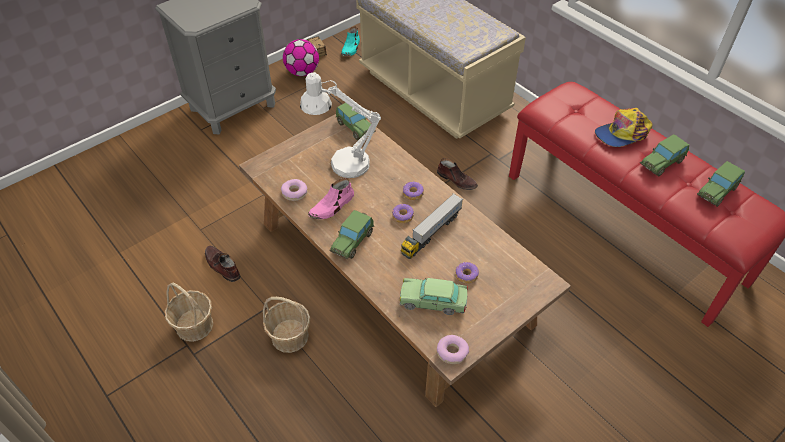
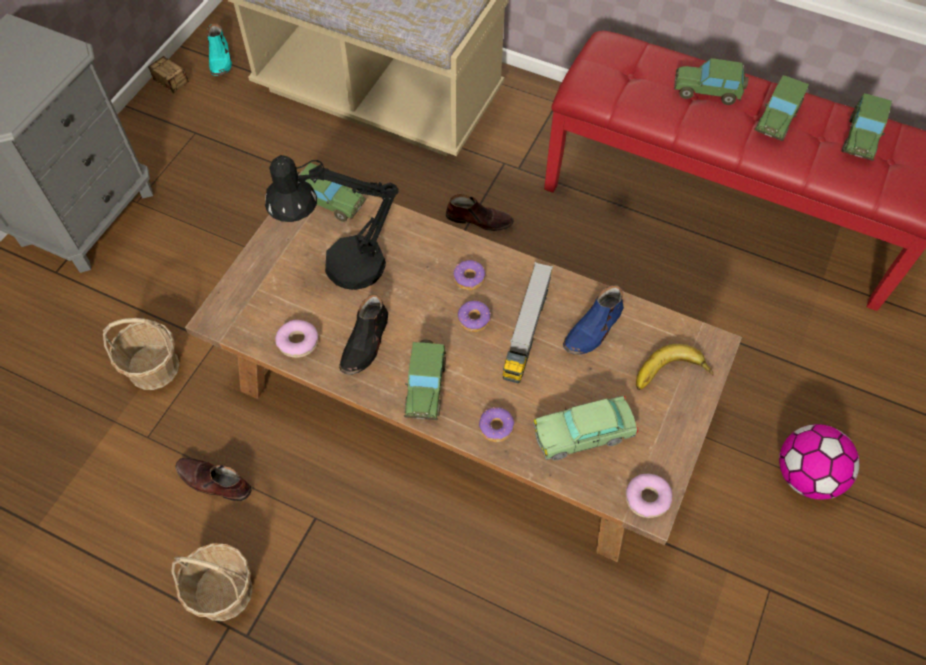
camera: 25 degrees left, 10 degrees up
(289, 336) = (371, 547): basket -> basket (153, 367)
(302, 72) = (166, 122): football -> football (806, 475)
(332, 206) = (366, 343): pink shoe -> black shoe
(341, 163) = (341, 267): white table lamp -> black table lamp
(466, 275) = (606, 376): donut -> donut (496, 427)
(474, 247) = (594, 329): none -> blue shoe
(509, 290) = (671, 376): none -> banana
(622, 133) = (707, 91): cap -> toy car

